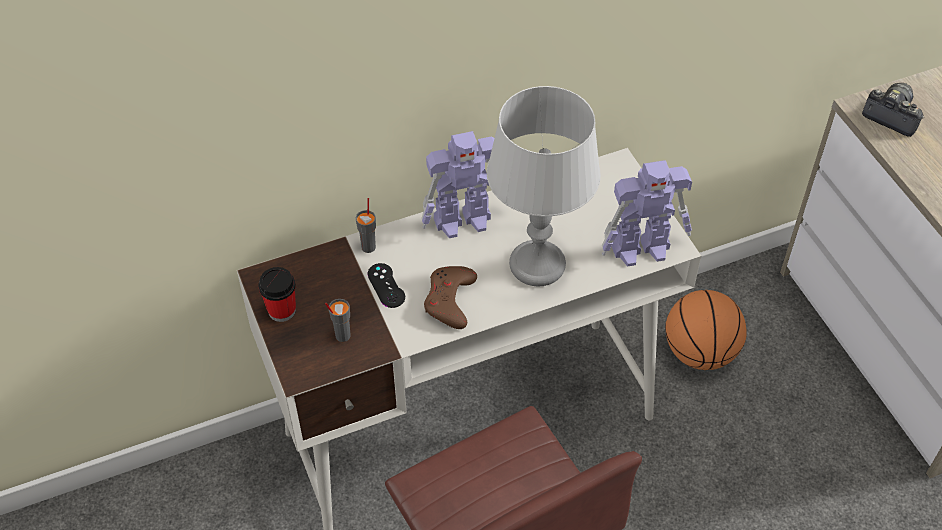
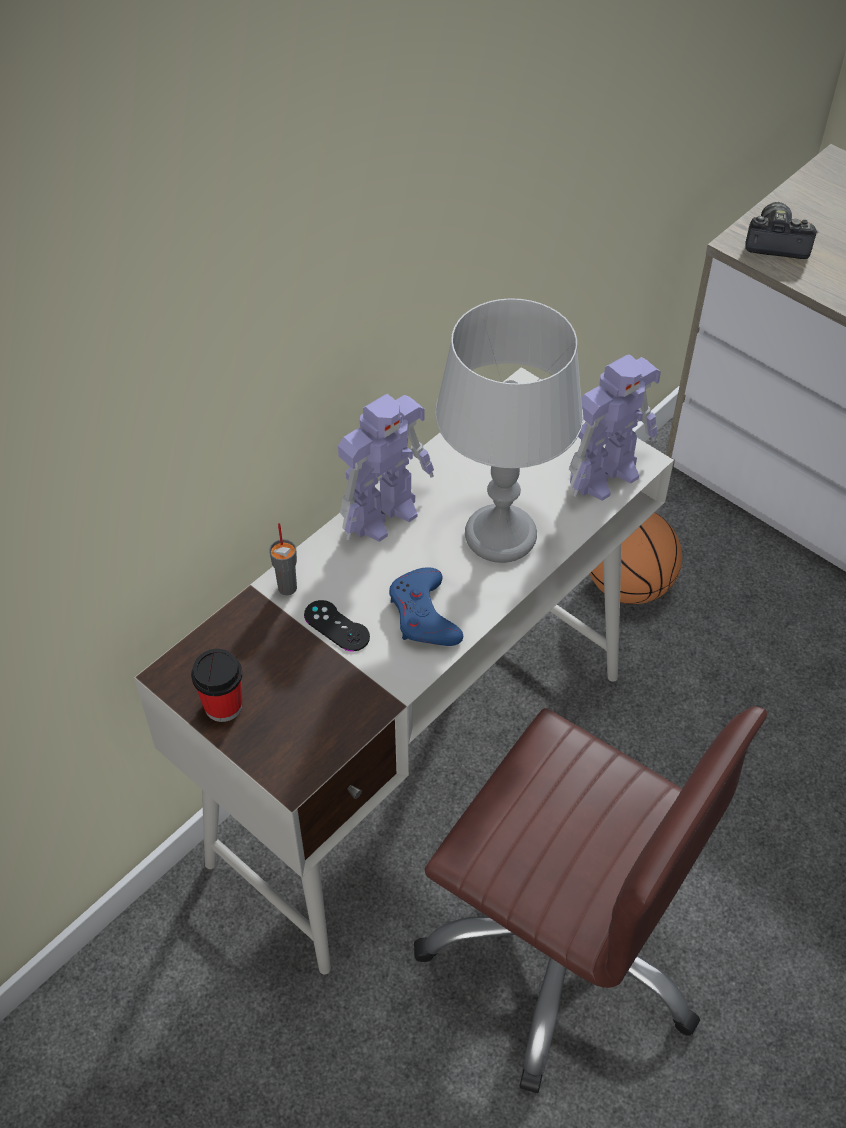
camera: 25 degrees left, 0 degrees up
(342, 335) = (318, 707): grey cup -> none
(450, 300) = (424, 615): brown game controller -> blue game controller

